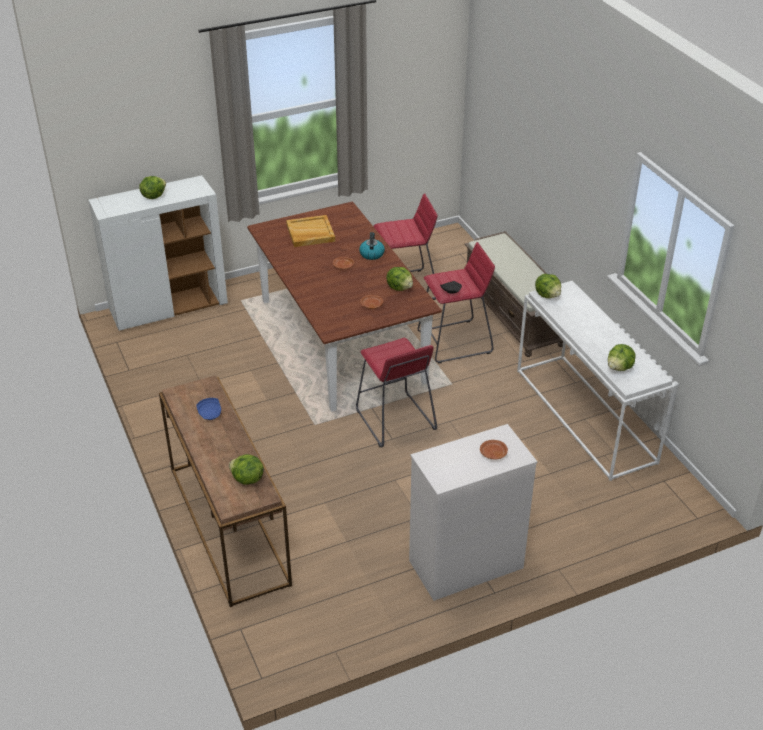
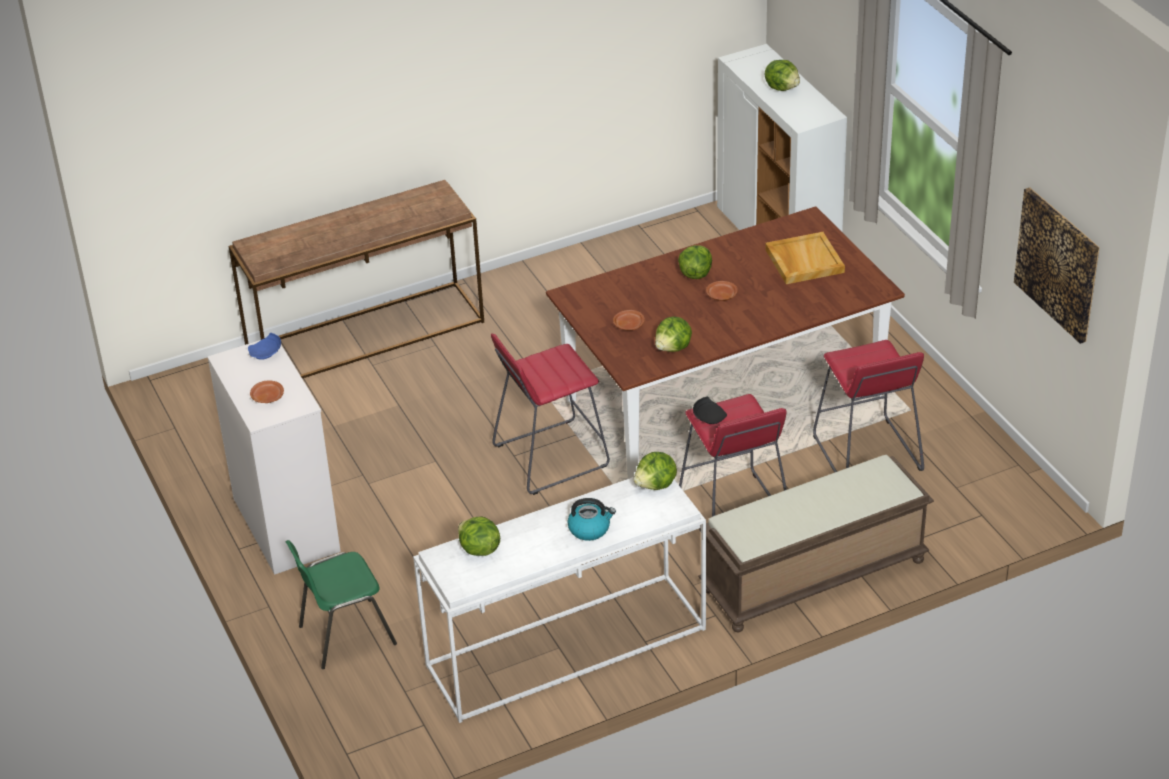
camera: 90 degrees right, 0 degrees up
(210, 413) = (400, 216): blue plate -> blue plate (266, 353)
(247, 479) = (289, 251): lettuce -> lettuce (695, 273)
(371, 254) = (757, 319): kettle -> kettle (590, 529)
(417, 104) = (1058, 264): none -> picture
(585, 524) = (344, 635): none -> green chair

